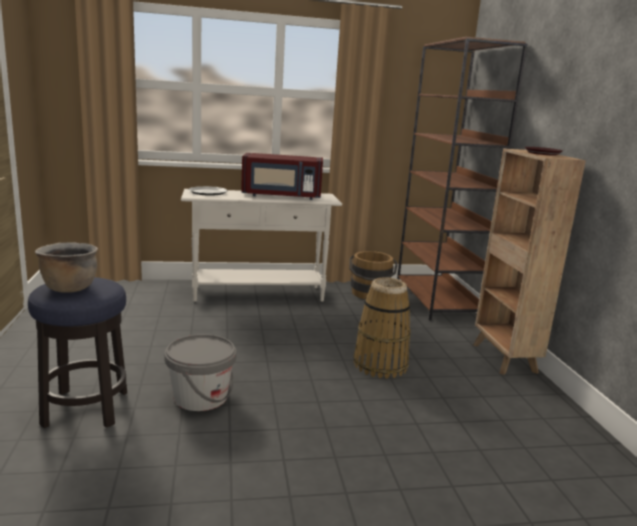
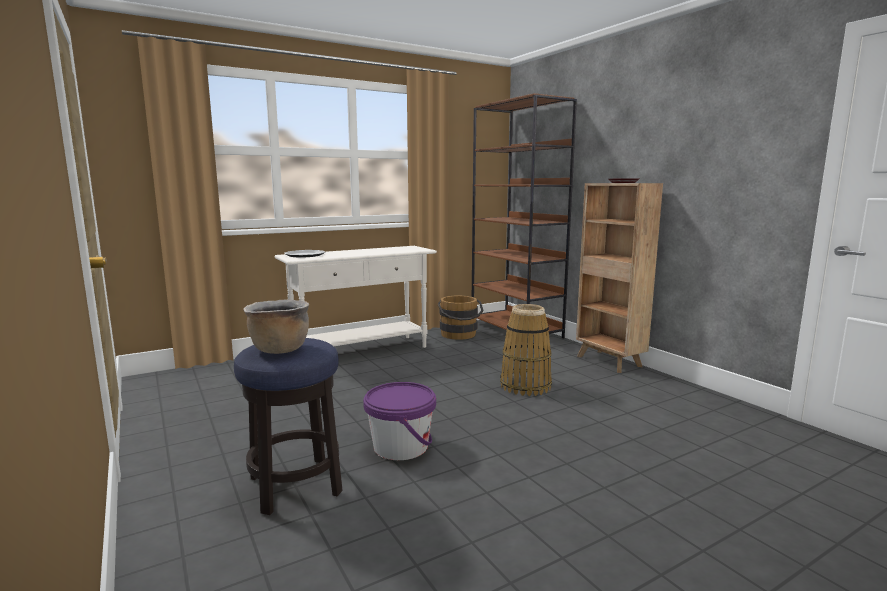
camera: 20 degrees left, 5 degrees down
(201, 397) = (401, 446): grey bucket -> purple bucket
(281, 196) = (377, 251): red microwave -> none

